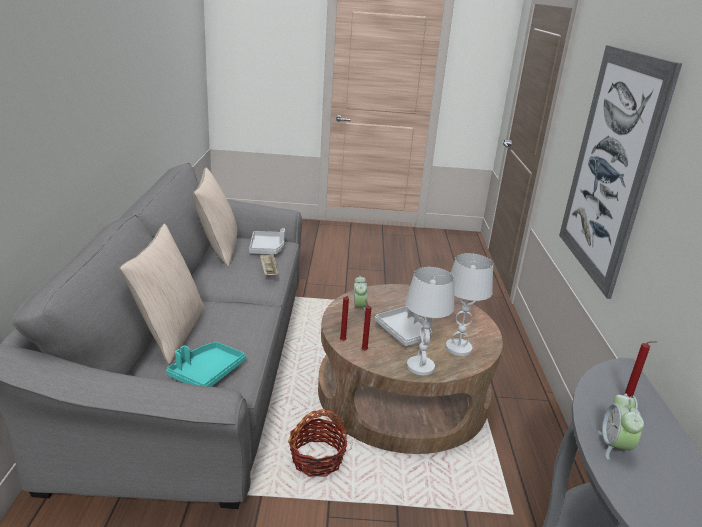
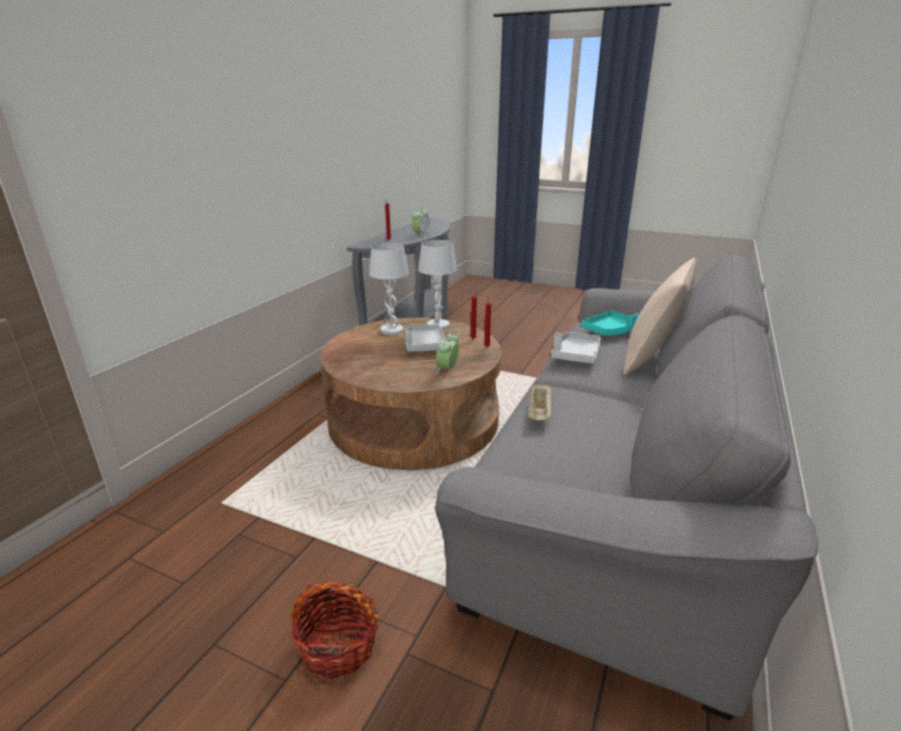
camera: 155 degrees left, 0 degrees up
(218, 250) = (620, 467): beige pillow -> none
(267, 248) = (530, 456): grey tray -> grey tray (575, 355)
(317, 459) = (518, 393): basket -> basket (338, 645)
(610, 167) = (238, 166): picture -> none

